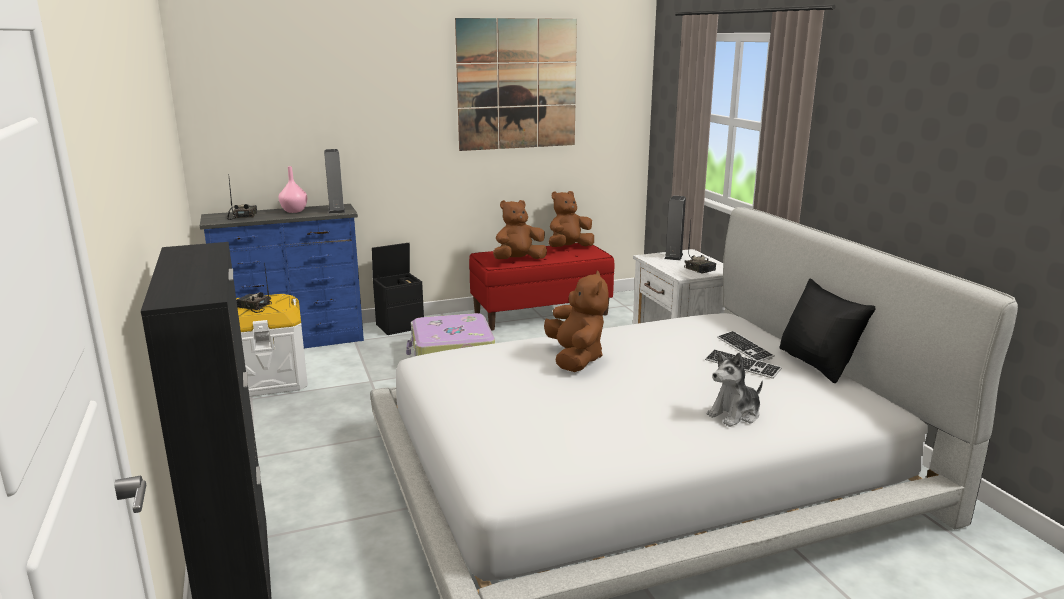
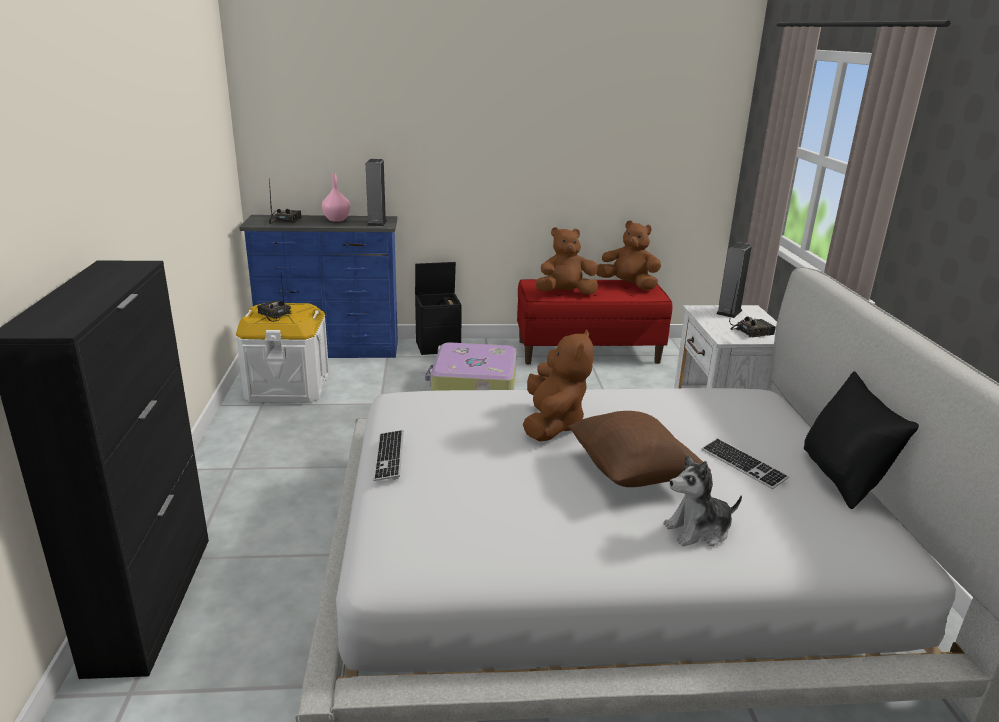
camera: 15 degrees right, 5 degrees up
(517, 84) = (587, 99): picture -> none
(569, 248) = (628, 285): brown plush toy -> brown plush toy turned 45 degrees clockwise
(661, 383) = (631, 472): none -> brown pillow
(700, 269) = (751, 332): radio -> radio turned 90 degrees counterclockwise
(744, 348) = (759, 441): keyboard -> keyboard (389, 457)

